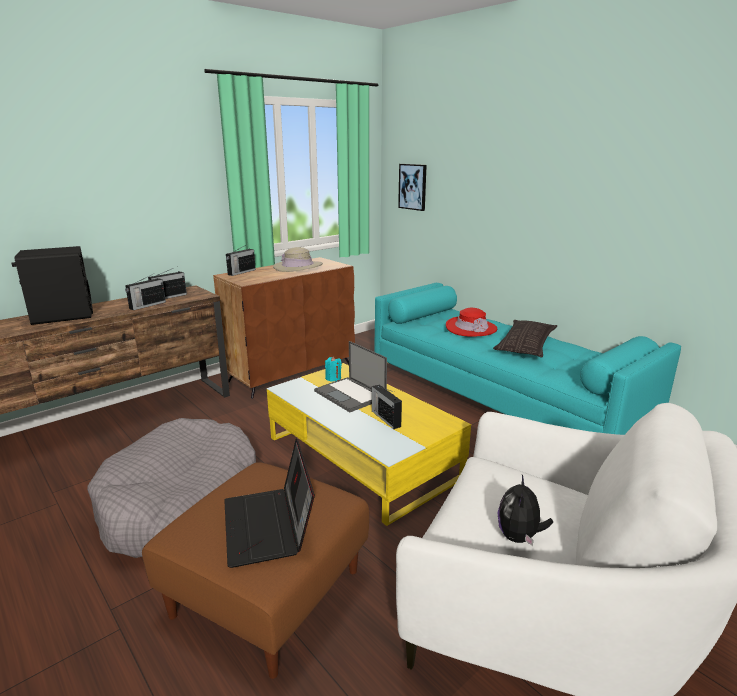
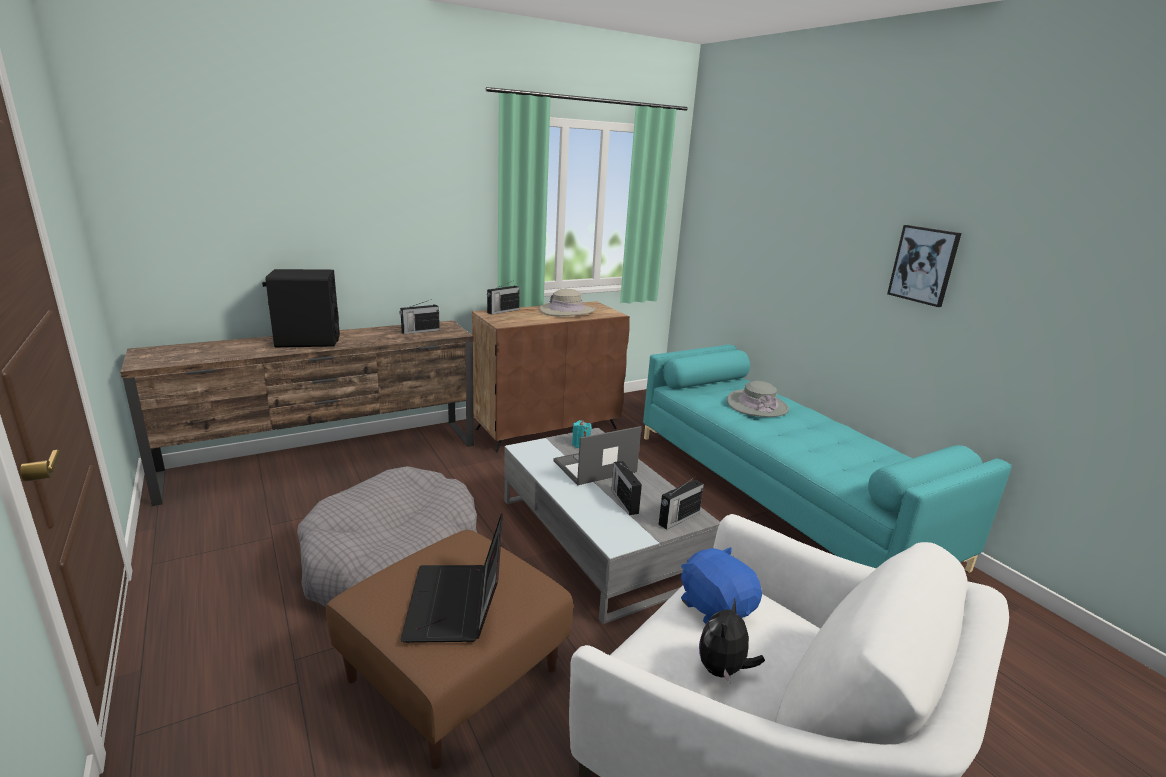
camera: 10 degrees right, 0 degrees up
(147, 305) = (394, 338): radio -> radio (678, 518)
(351, 395) = (594, 467): laptop -> laptop turned 90 degrees clockwise
(362, 457) = (598, 539): yellow coffee table -> grey coffee table
(413, 187) = (715, 229): picture -> picture (924, 265)
(471, 328) = (757, 405): red hat -> grey hat
(495, 489) = (716, 607): none -> blue plush toy
(526, 344) = (818, 434): pillow -> none

